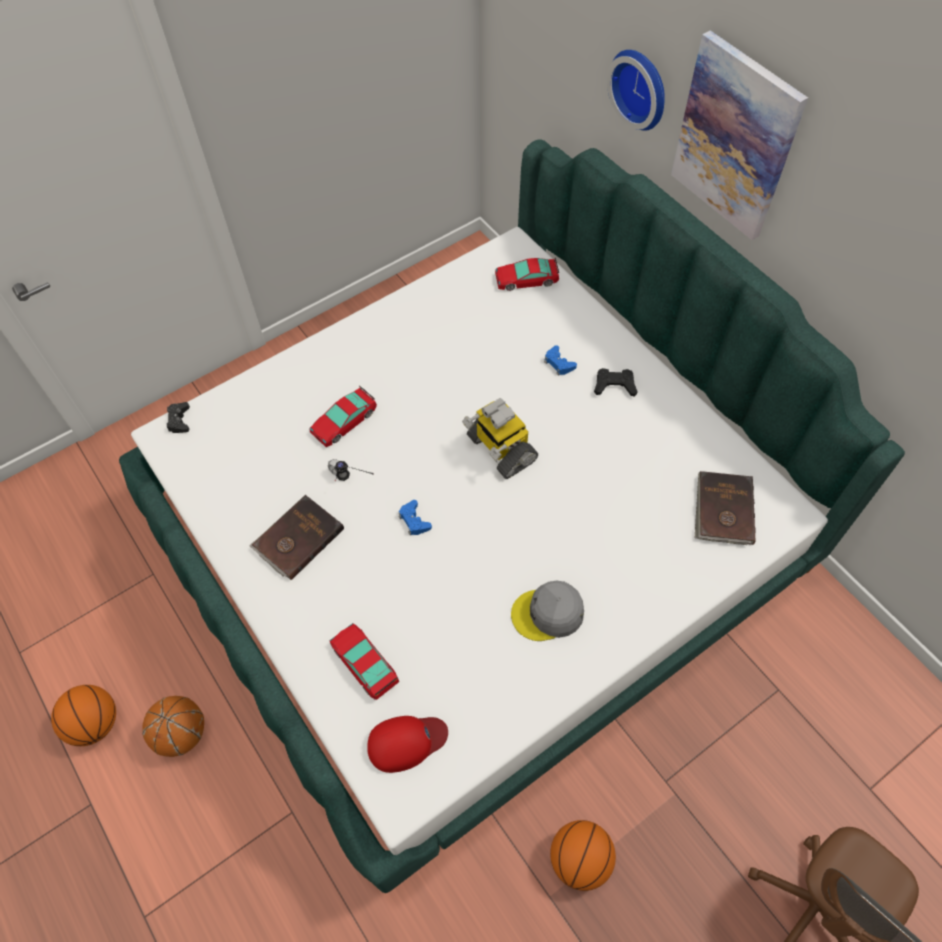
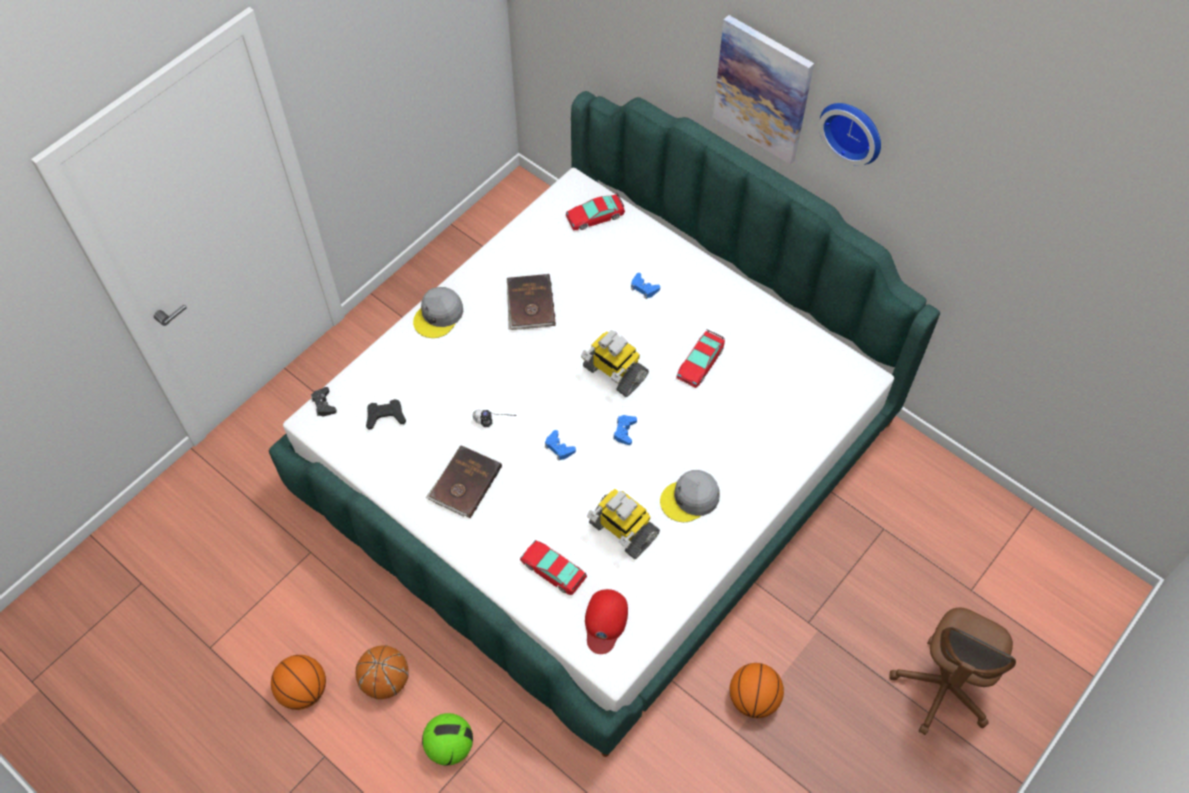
camera: 15 degrees left, 0 degrees up
(225, 827) = (450, 746): none -> football
(330, 351) = (439, 316): none -> grey cap
(344, 421) = (472, 375): toy car -> toy car (700, 362)
(406, 742) = (605, 621): red cap -> red cap turned 135 degrees clockwise
(458, 634) = (622, 530): none -> toy robot
(493, 517) = (624, 431): none -> blue game controller
(614, 385) = (696, 298): black game controller -> black game controller (385, 416)
(641, 88) = (675, 51): wall clock -> wall clock (853, 130)
(723, 510) = (810, 386): brown book -> brown book (530, 304)

